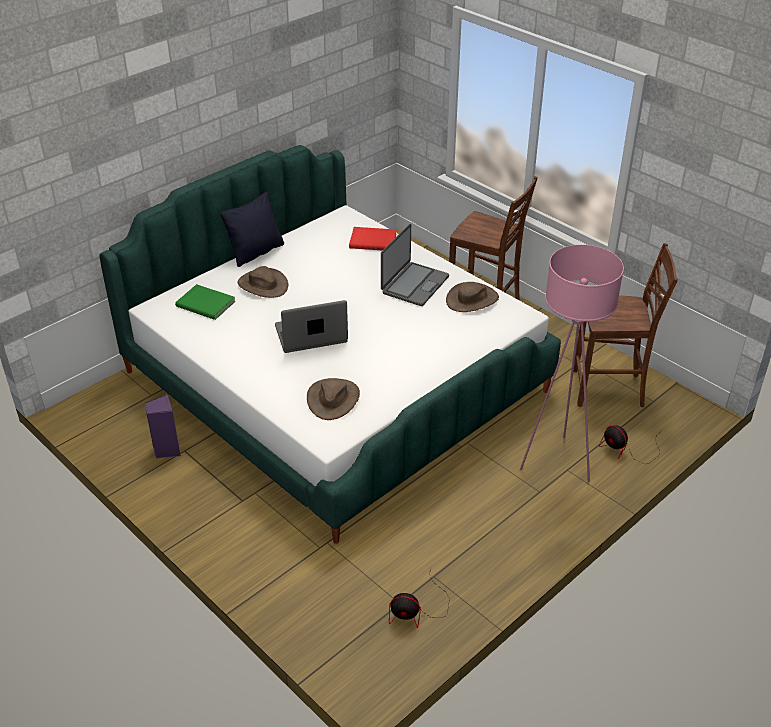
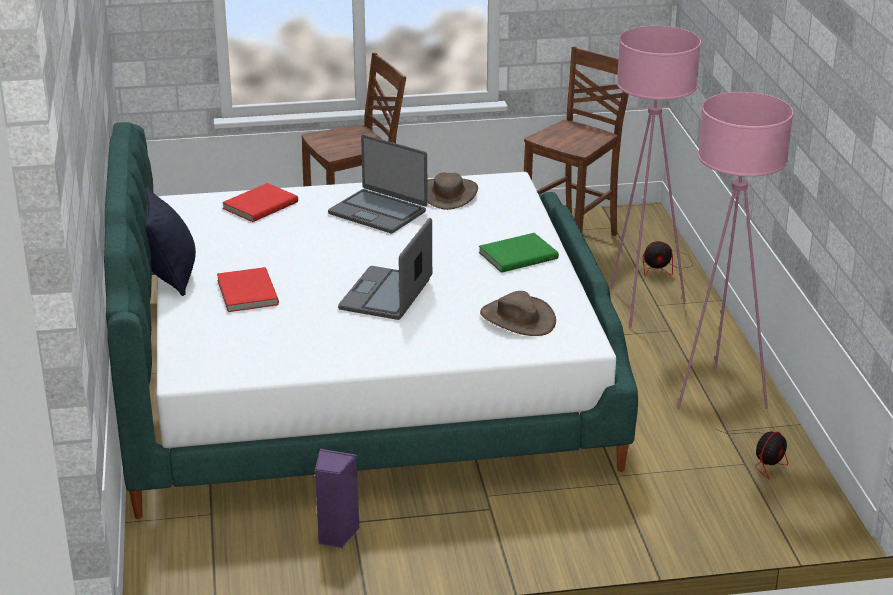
camera: 55 degrees left, 10 degrees down
(206, 303) = (228, 338): green book -> green book (517, 255)
(263, 285) = (246, 293): brown hat -> red book
(414, 284) = (378, 212): laptop -> laptop turned 150 degrees clockwise
(477, 552) = (718, 395): none -> pink floor lamp

